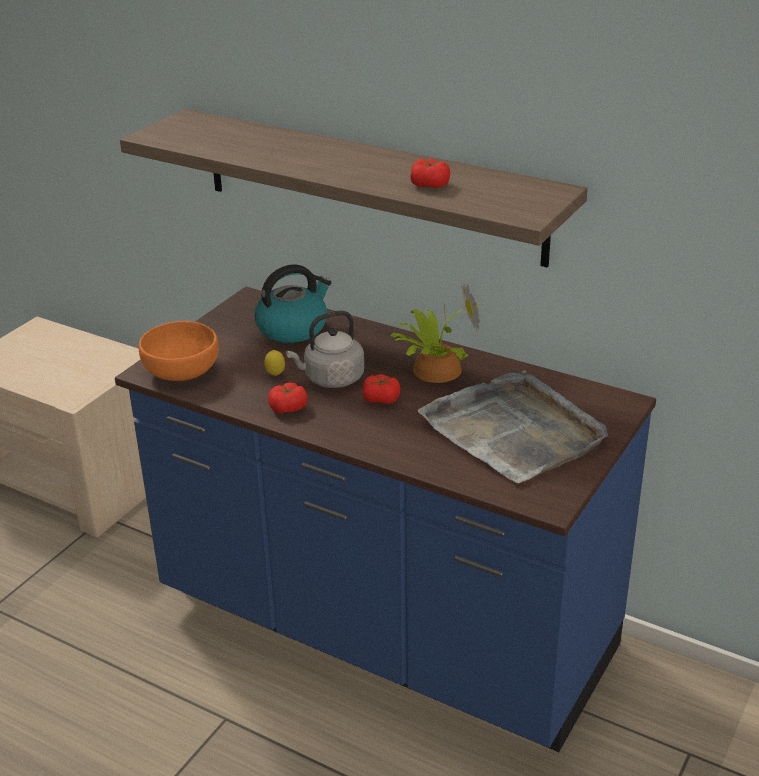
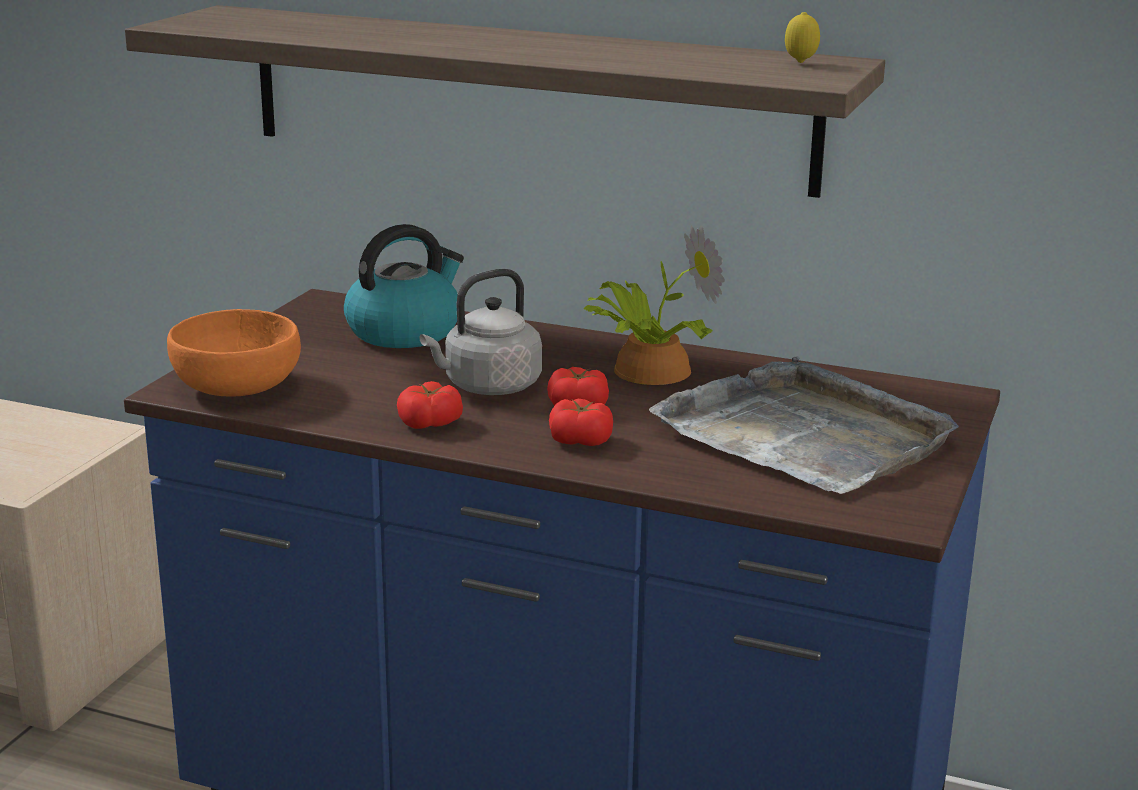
camera: 10 degrees left, 10 degrees down
(275, 375) = (395, 386): lemon -> lemon (800, 63)
(429, 184) = (646, 58): tomato -> tomato (580, 440)

